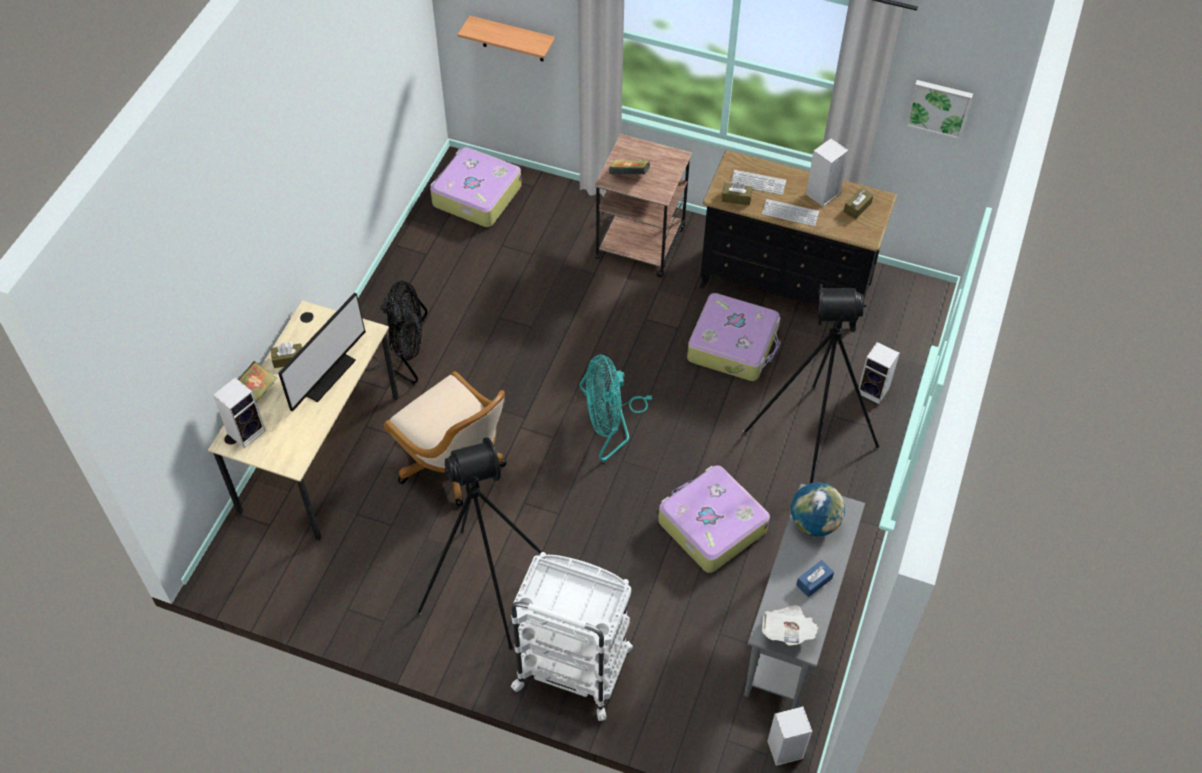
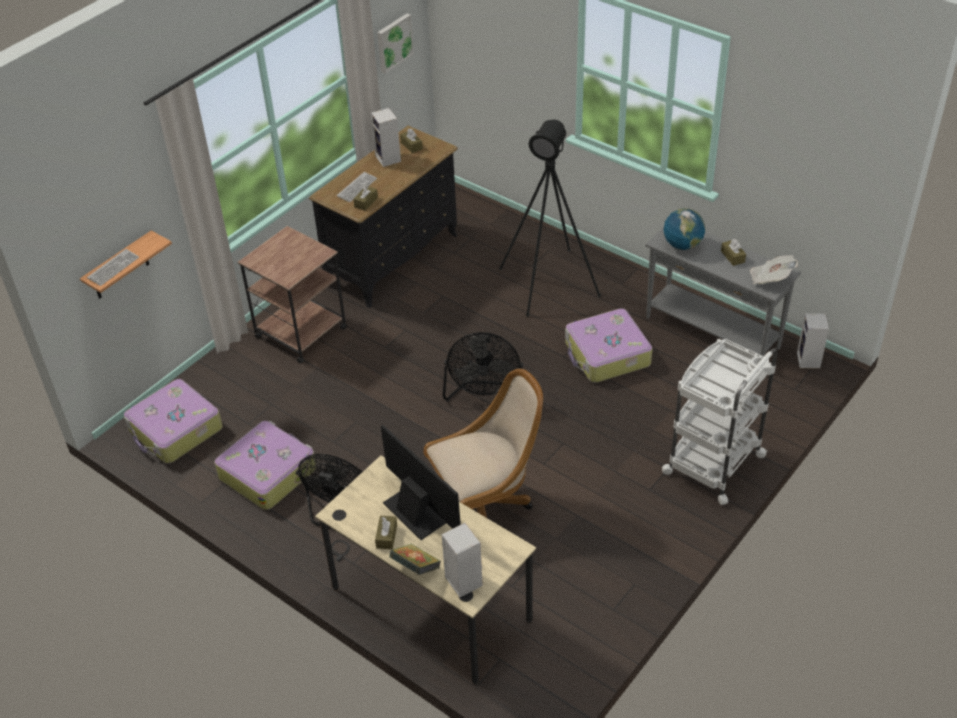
camera: 70 degrees left, 10 degrees down
(486, 588) = (622, 505): black floor lamp -> none
(610, 421) = (482, 391): turquoise fan -> black fan
(629, 175) = (290, 266): book -> none
(733, 345) = (438, 302): suitcase -> suitcase (268, 472)
(790, 213) = (398, 179): keyboard -> keyboard (113, 268)
(814, 582) = (732, 257): blue tissue box -> brown tissue box
(874, 391) = (518, 239): speaker -> none

